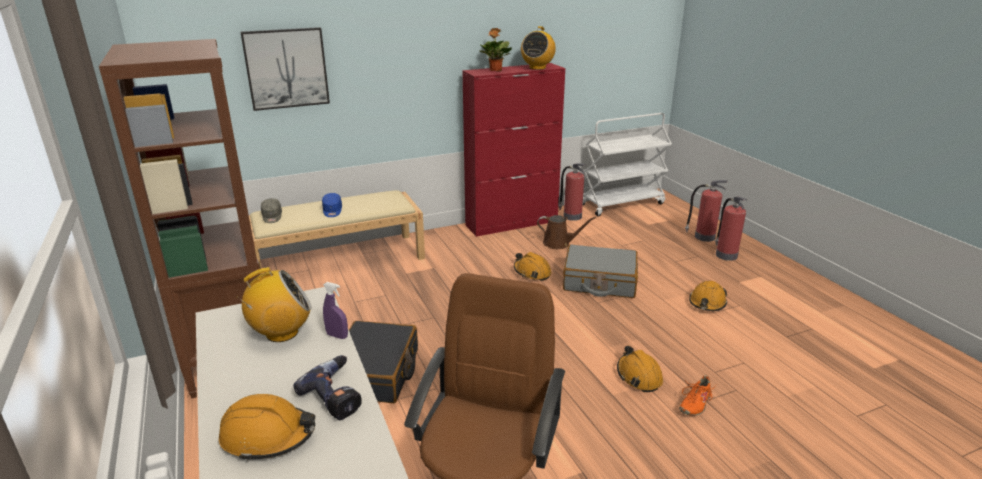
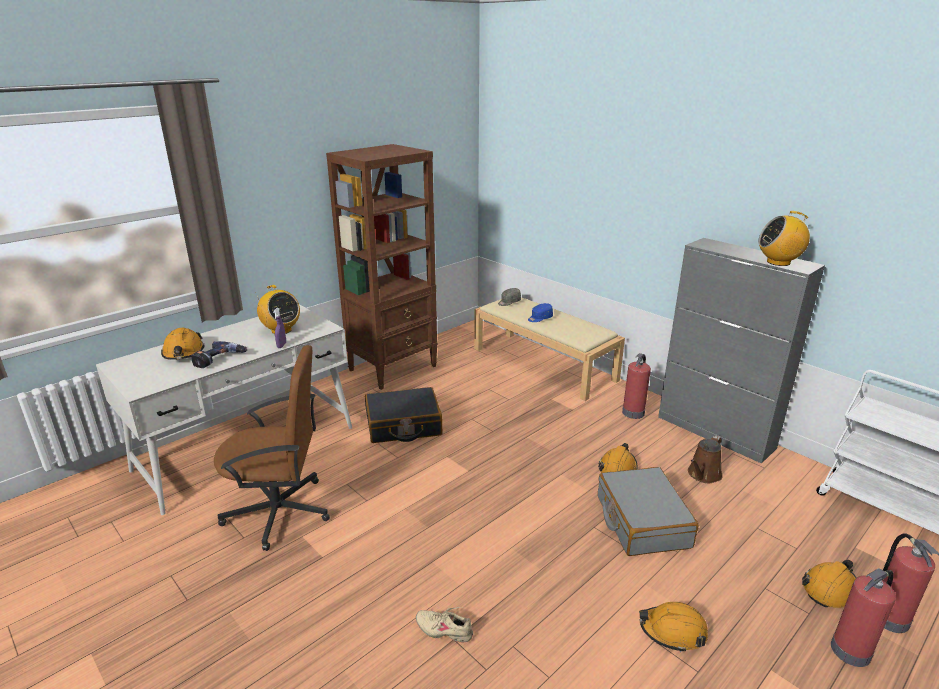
camera: 70 degrees right, 0 degrees up
(286, 68) = (558, 190): picture -> none
(495, 70) = (727, 248): potted plant -> none
(512, 223) = (715, 432): red cabinet -> grey cabinet
(559, 243) = (703, 475): brown watering can -> brown watering can turned 45 degrees clockwise
(571, 216) = (789, 472): fire extinguisher -> fire extinguisher (633, 412)
(638, 376) = (471, 578): orange hard hat -> orange hard hat (830, 589)
(694, 403) = (444, 629): orange shoe -> beige shoe

